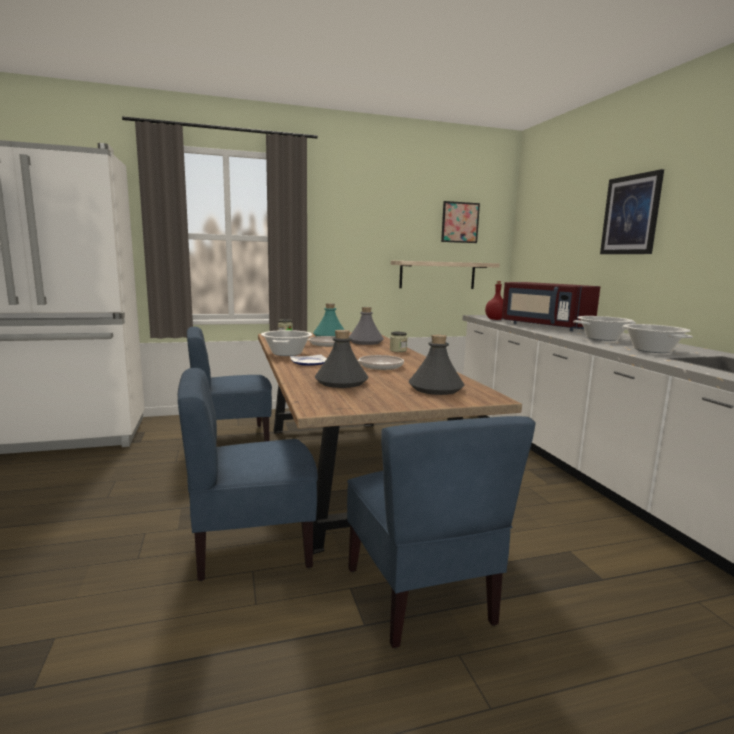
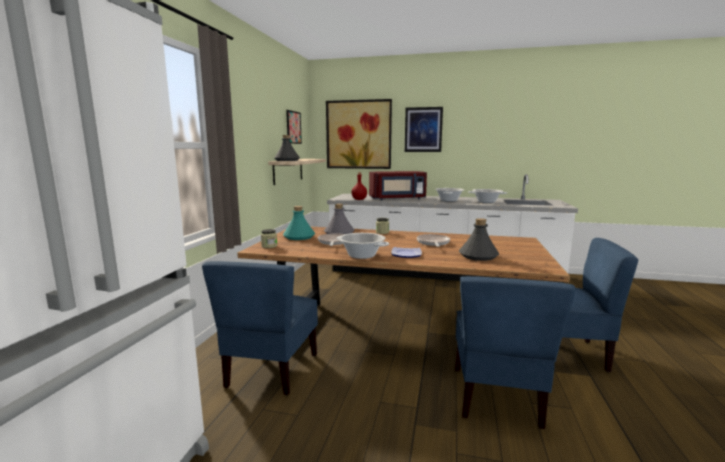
camera: 60 degrees left, 0 degrees up
(436, 389) = (502, 243): grey bottle -> grey bottle (287, 160)
(554, 229) = (358, 134): none -> picture

